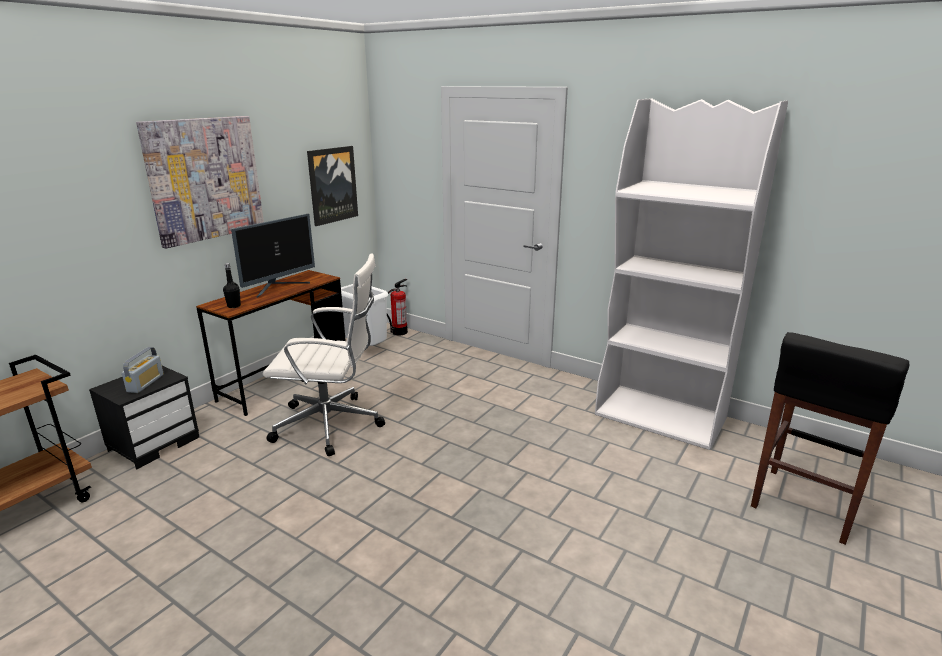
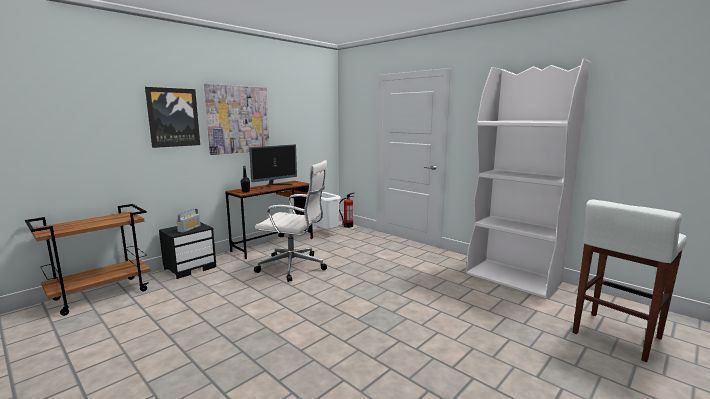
camera: 10 degrees right, 10 degrees down
(332, 185) = (312, 132): picture -> picture (173, 117)
(804, 505) = (615, 336): black stool -> white stool

